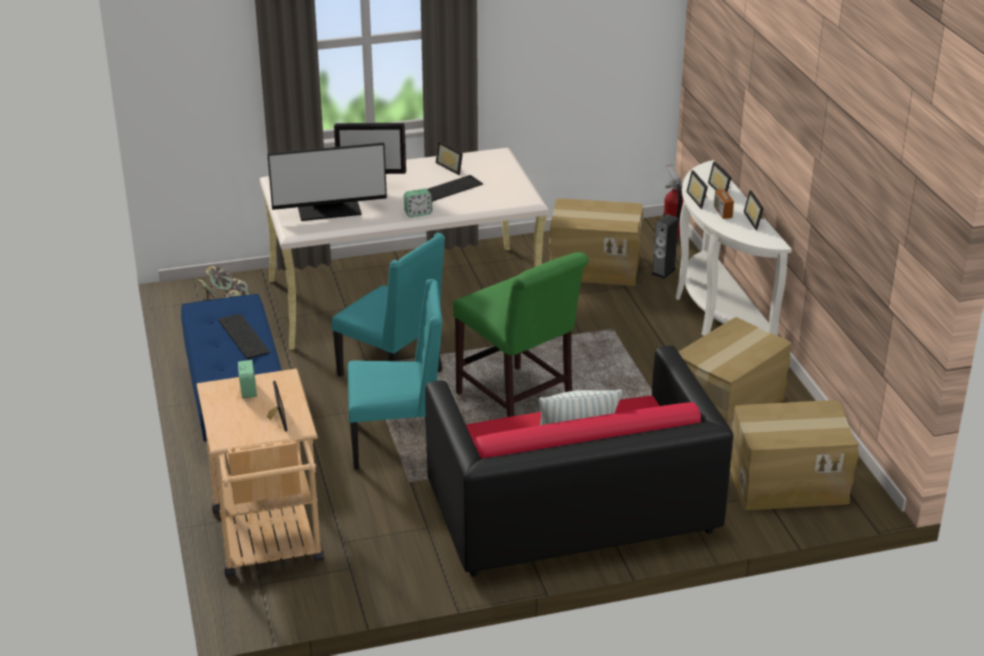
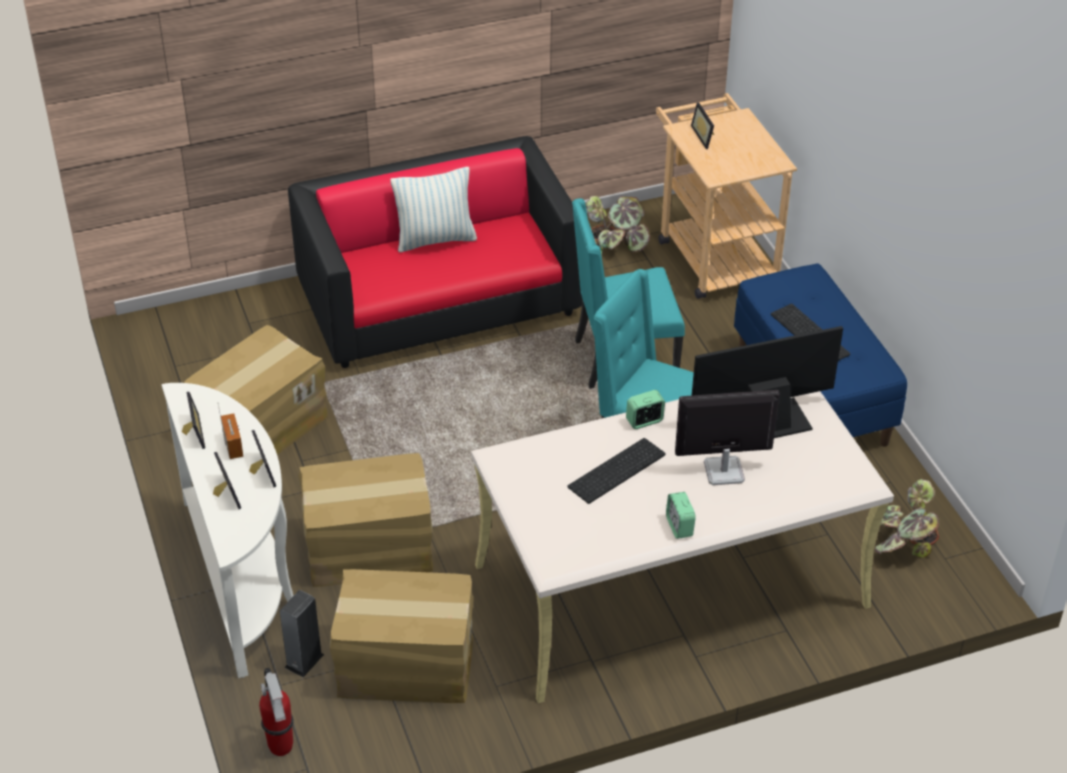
camera: 175 degrees right, 10 degrees up
(248, 391) = (743, 160): alarm clock -> alarm clock (679, 527)
(373, 559) = (615, 245): none -> potted plant
(452, 167) = (618, 524): picture frame -> none
(518, 404) = (500, 416): green chair -> none
(788, 483) = (221, 337): cardboard box -> cardboard box (368, 549)

